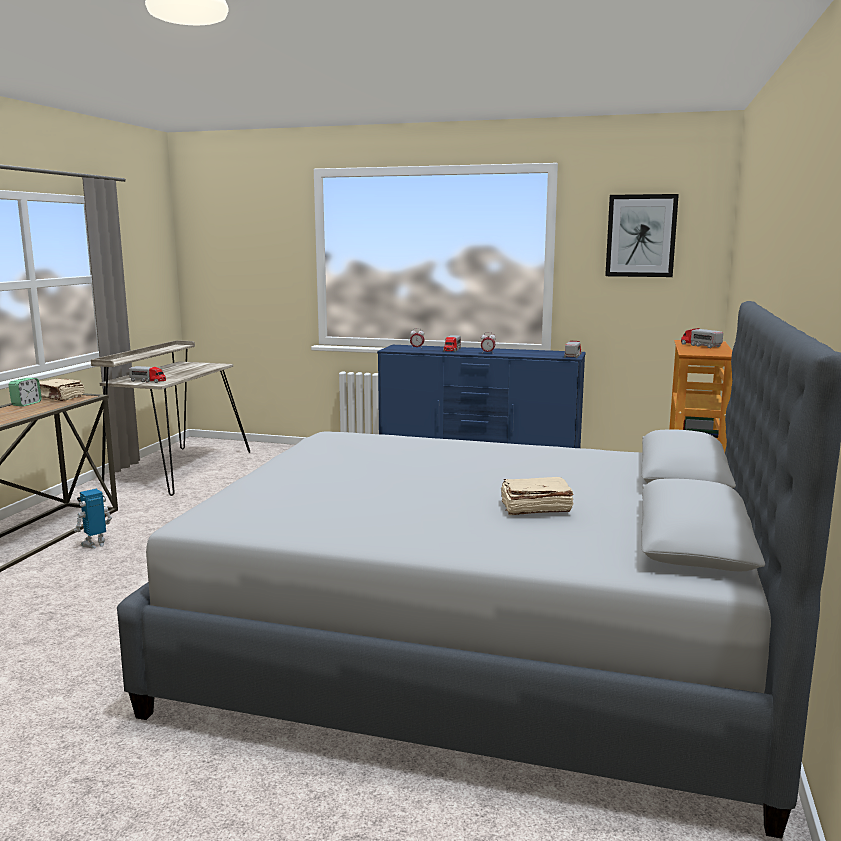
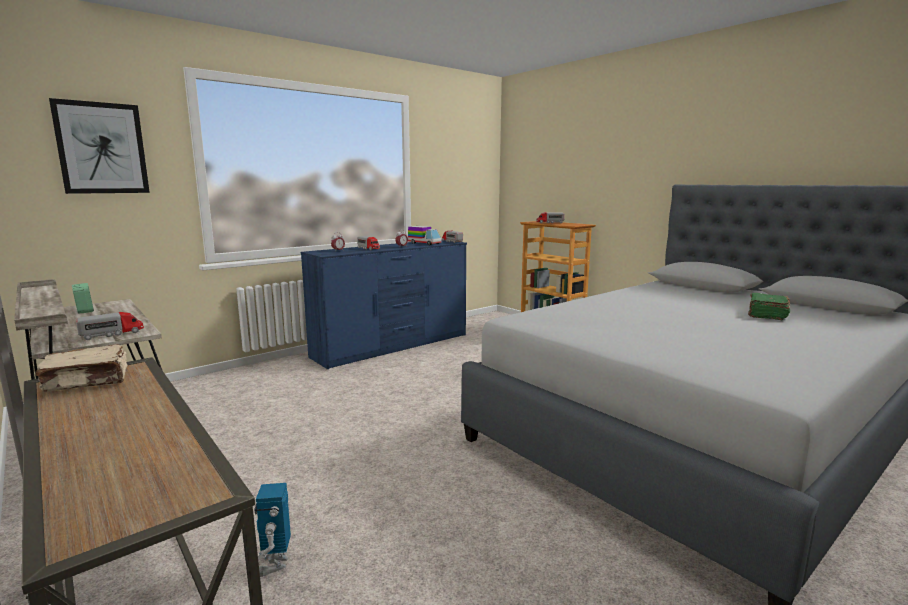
camera: 55 degrees left, 0 degrees up
(26, 404) = (69, 406): alarm clock -> alarm clock (85, 310)
(532, 353) = (424, 243): none -> toy truck
(534, 508) = (766, 314): beige book -> green book
(641, 236) = (458, 155): picture -> picture (102, 148)

